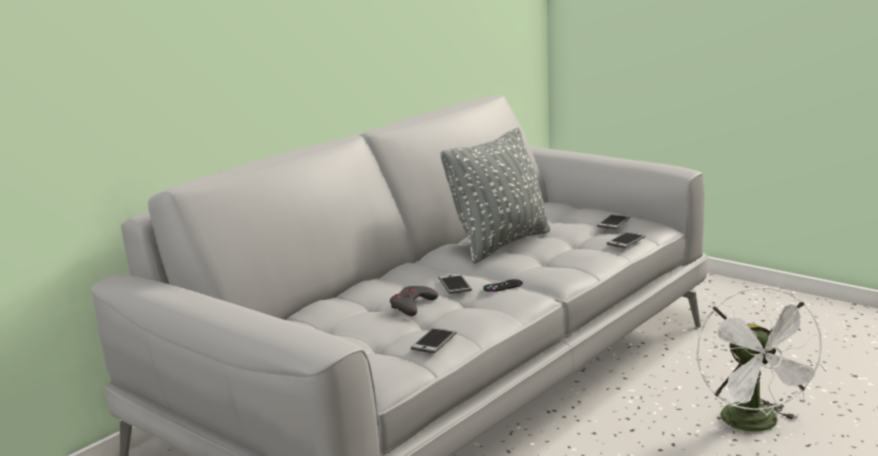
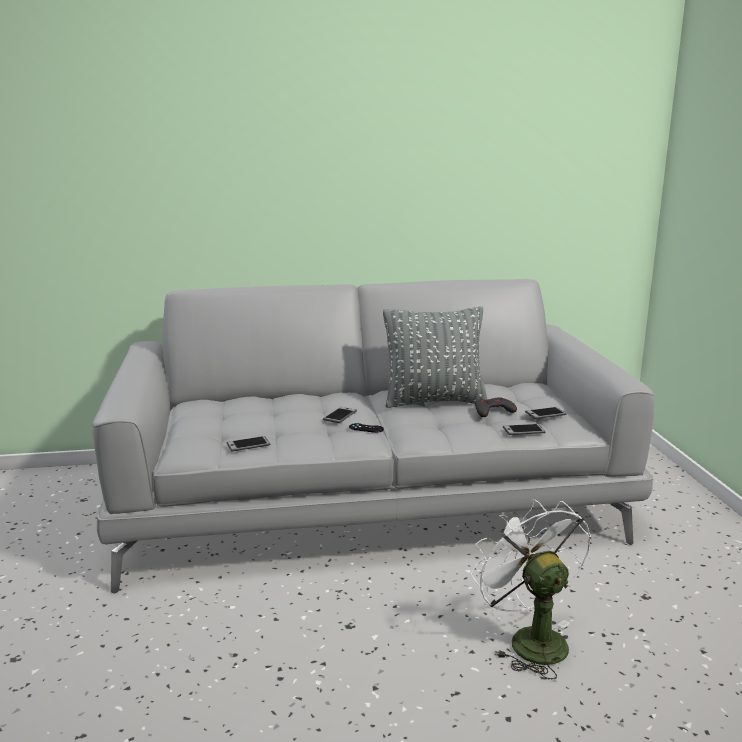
camera: 40 degrees right, 0 degrees up
(412, 305) = (288, 418): grey game controller -> grey game controller (493, 411)
(756, 425) = (529, 639): white fan -> white fan turned 120 degrees clockwise

